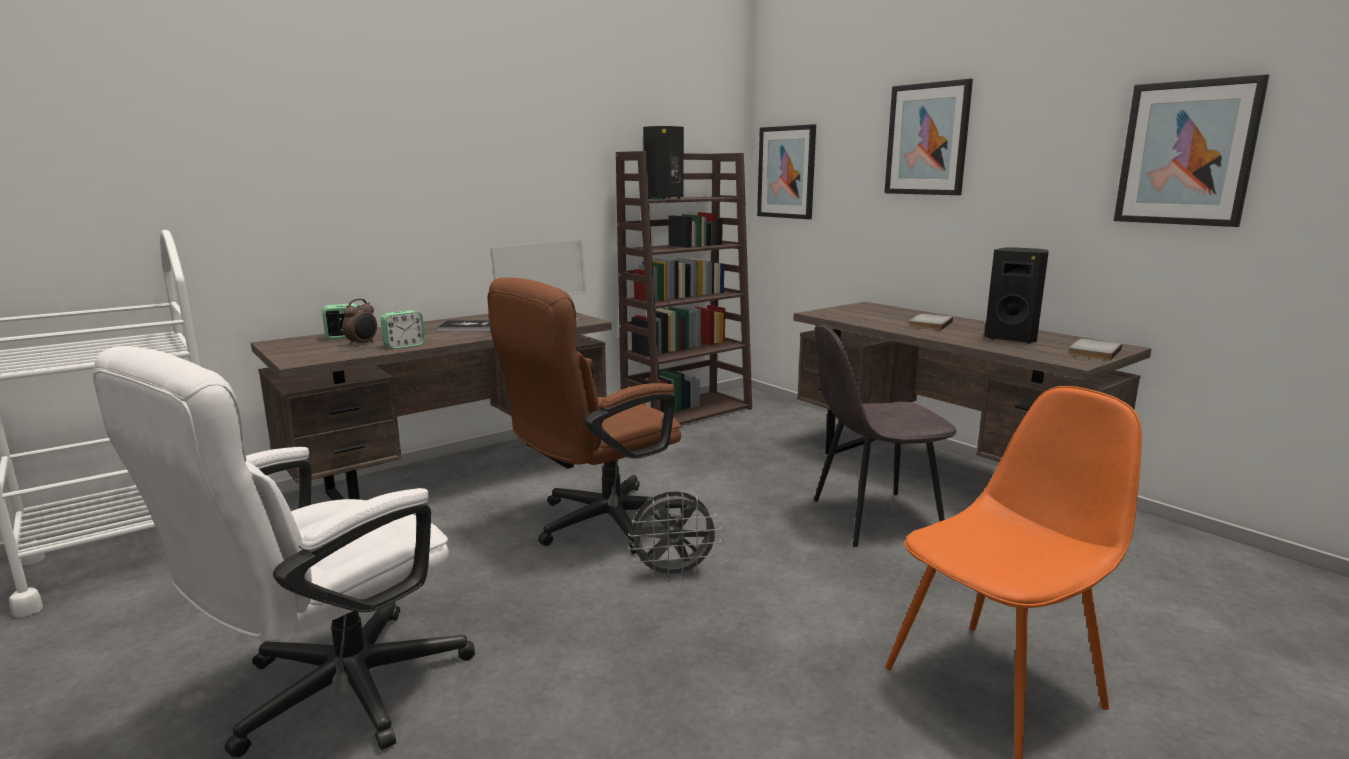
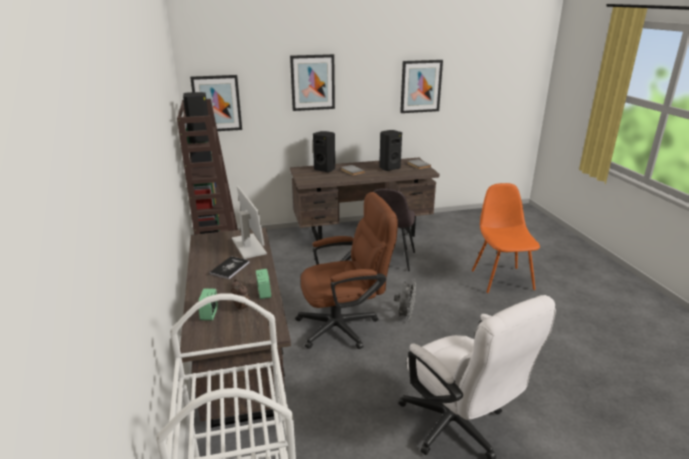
camera: 65 degrees left, 10 degrees up
(596, 525) = (345, 326): brown office chair -> brown office chair turned 90 degrees counterclockwise
(899, 313) = (325, 169): none -> black speaker

